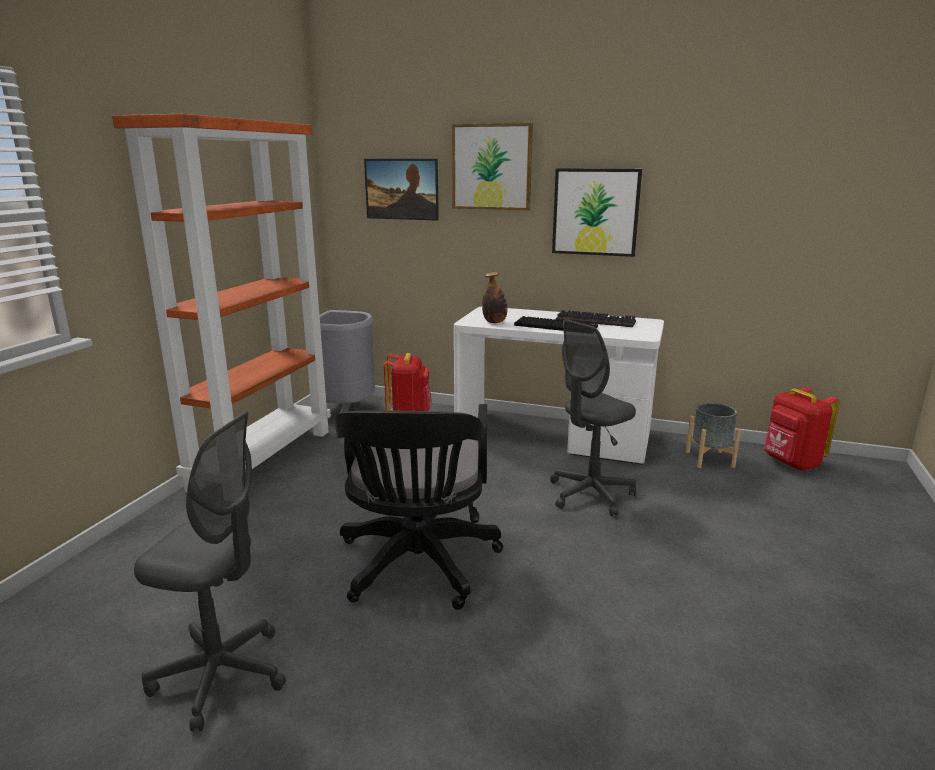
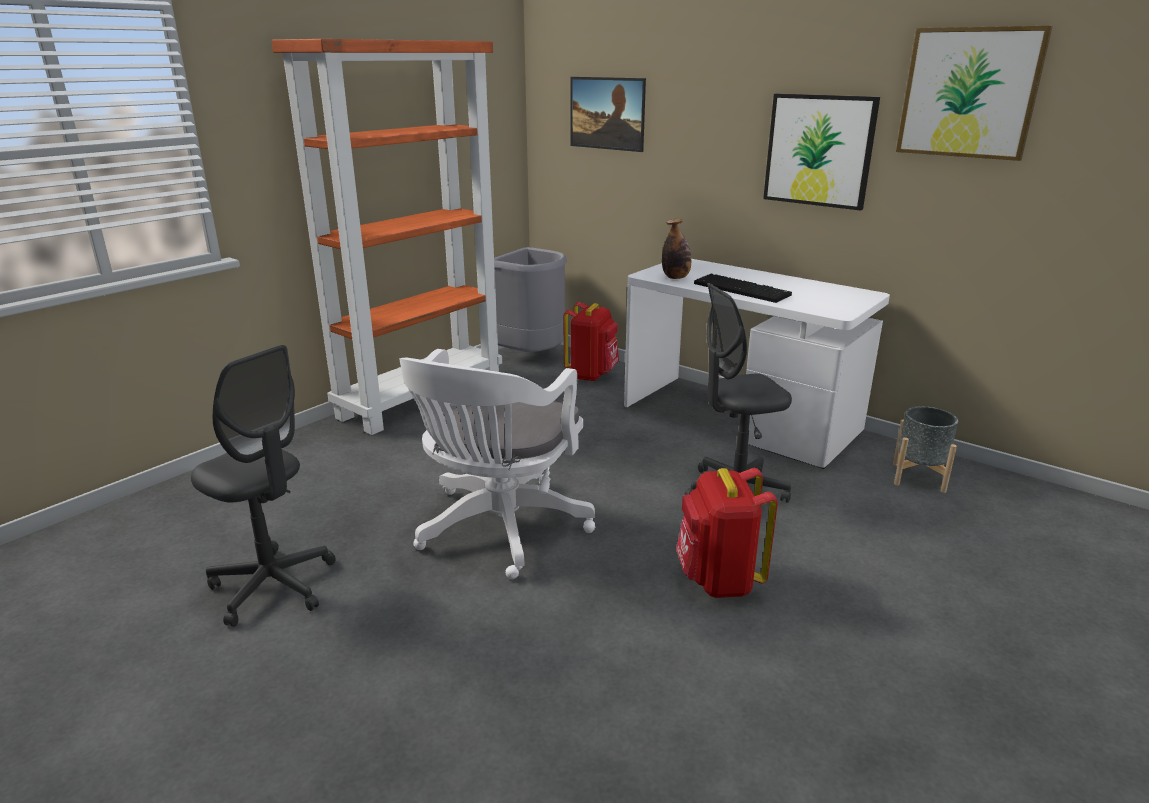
camera: 20 degrees right, 5 degrees up
(417, 567) = (499, 530): black office chair -> white office chair
(492, 167) = (703, 90): picture -> picture (969, 93)
(597, 321) = (800, 288): keyboard -> none
(791, 463) = (1030, 501): red backpack -> red backpack (718, 580)

